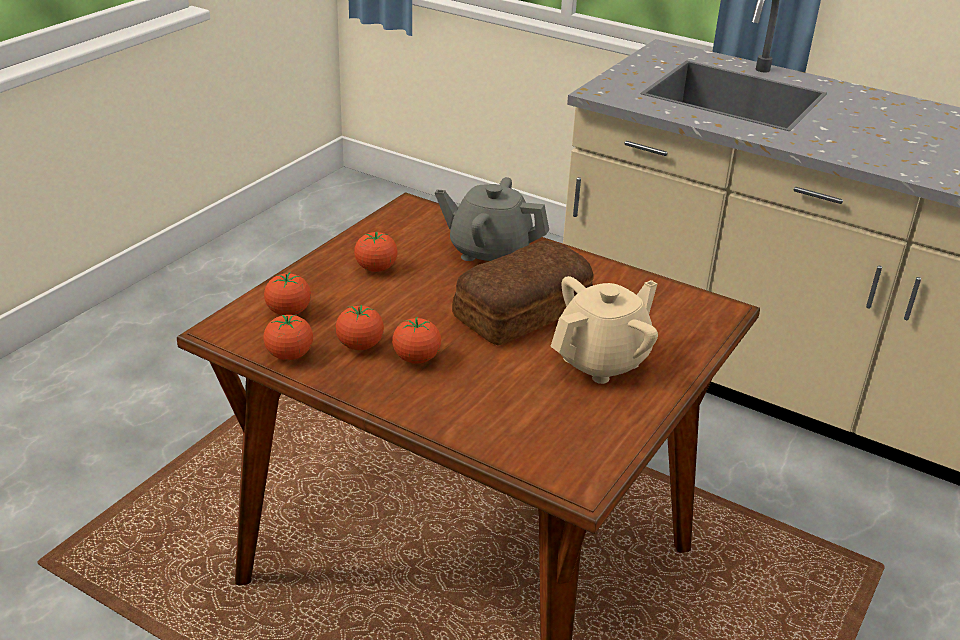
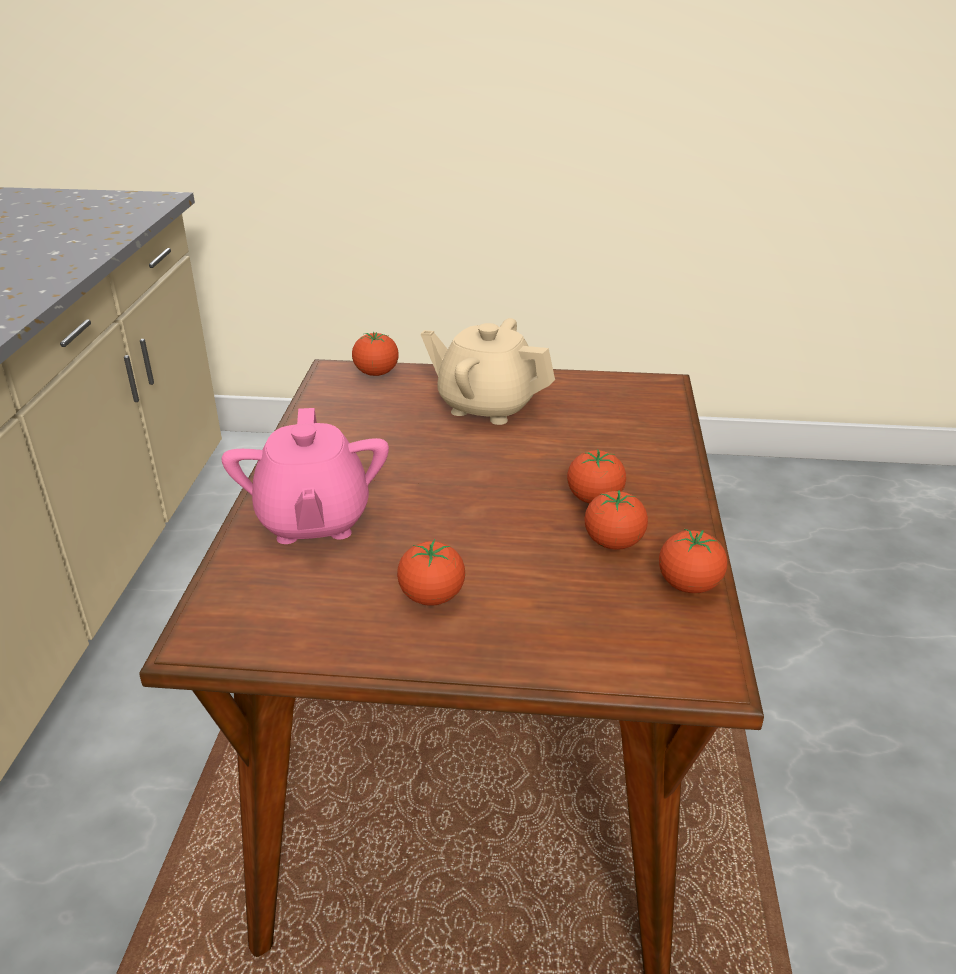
camera: 115 degrees left, 0 degrees up
(288, 312) = (608, 628): tomato -> tomato (376, 373)
(489, 252) = (313, 521): grey teapot -> pink teapot
(519, 310) = (439, 466): bread -> none

